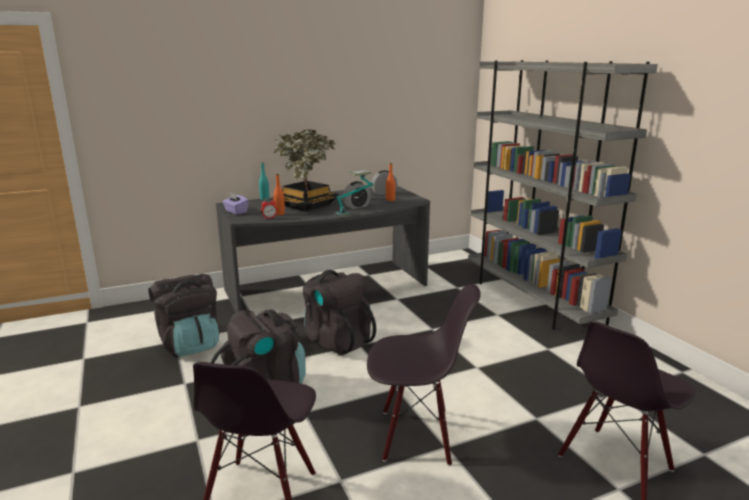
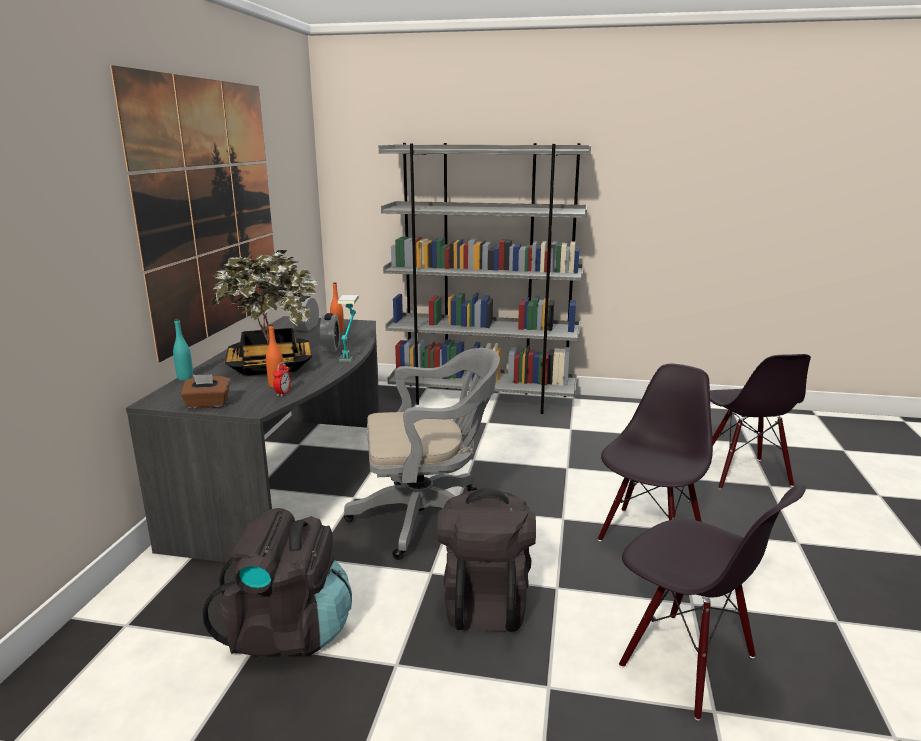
camera: 55 degrees left, 0 degrees up
(236, 211) = (207, 404): purple tissue box -> brown tissue box
(325, 101) = (212, 209): none -> picture
(336, 340) = (428, 517): black backpack -> grey office chair

